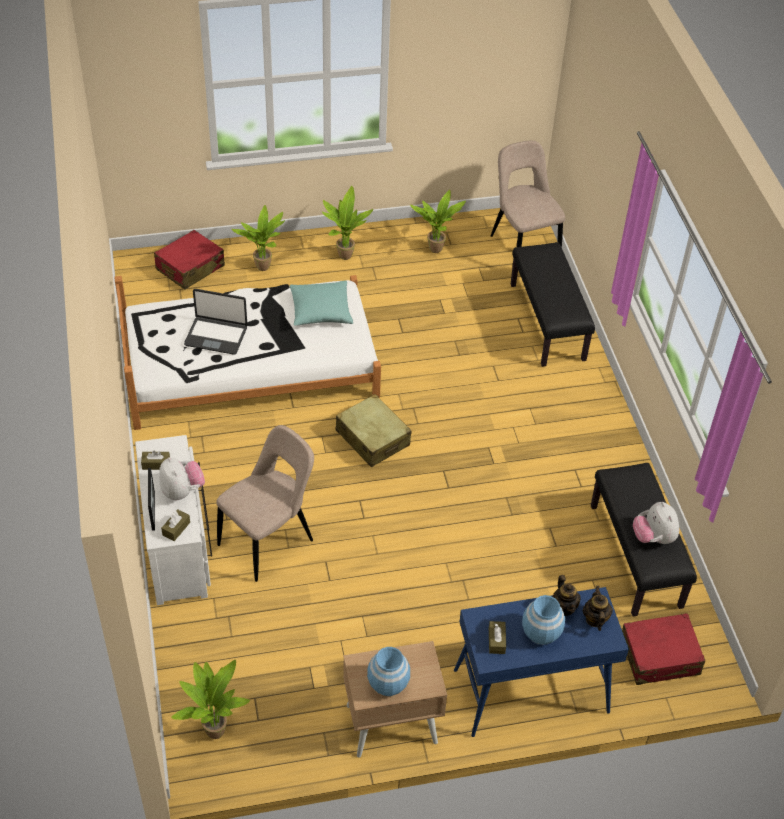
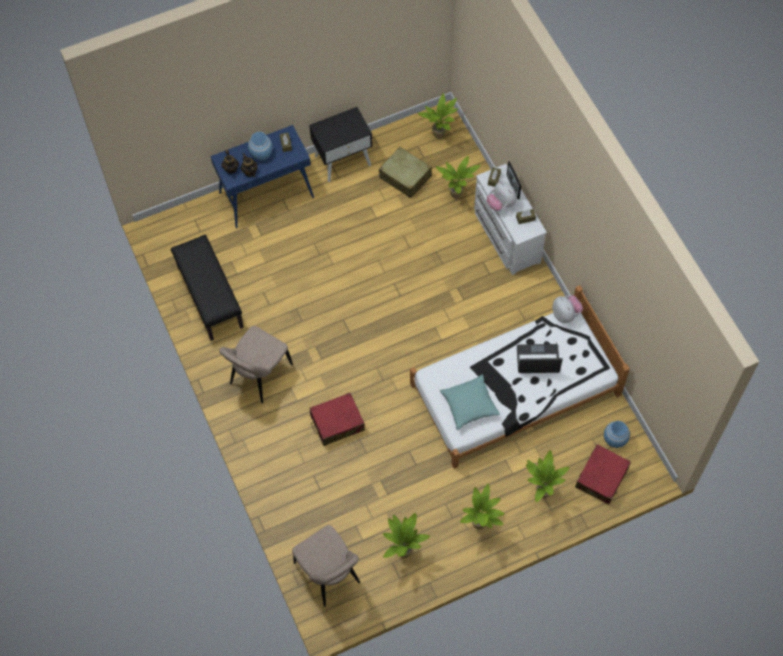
camera: 170 degrees right, 15 degrees up
(226, 621) = (456, 196): none -> potted plant
(269, 540) = (450, 253): beige chair -> beige chair (259, 376)
(372, 438) = (405, 347): beige suitcase -> beige suitcase (405, 177)
(388, 684) = (342, 123): blue vase -> blue vase (615, 439)
(391, 724) = (343, 160): beige nightstand -> black nightstand
(548, 322) = (294, 491): black bench -> none
(653, 537) = (199, 262): plush toy -> plush toy (566, 314)
(660, 656) = (191, 233): red suitcase -> red suitcase (337, 423)

